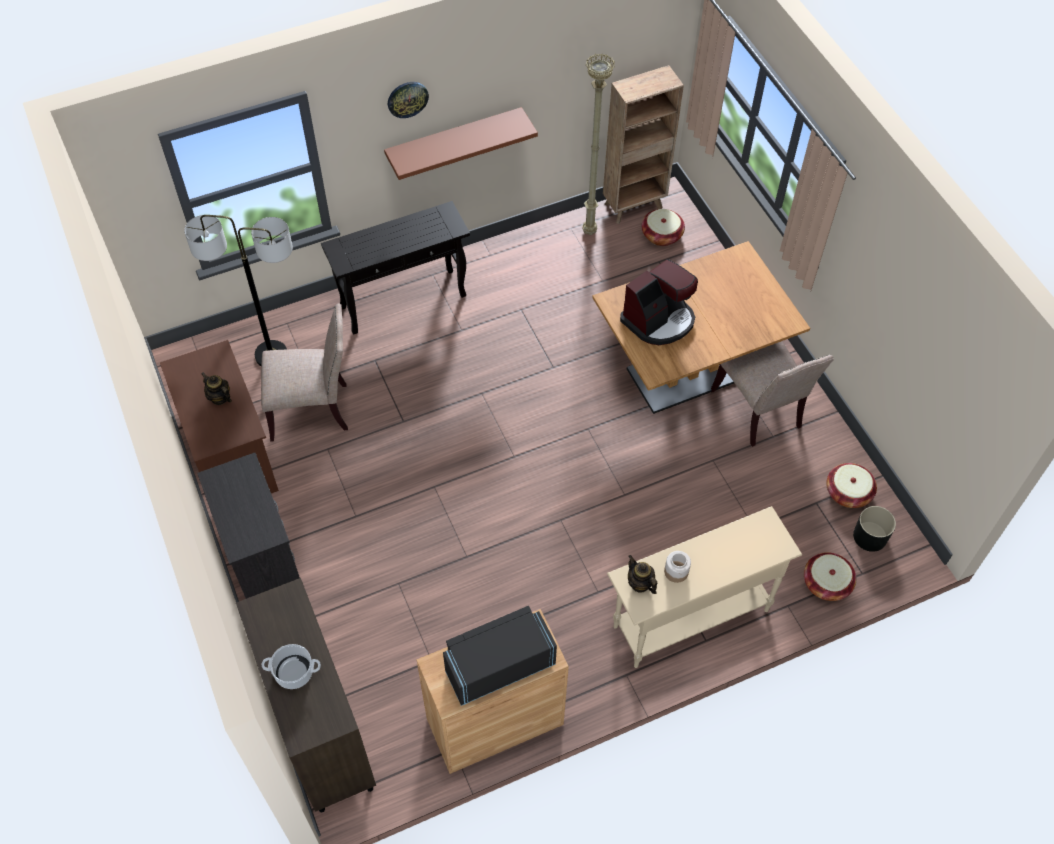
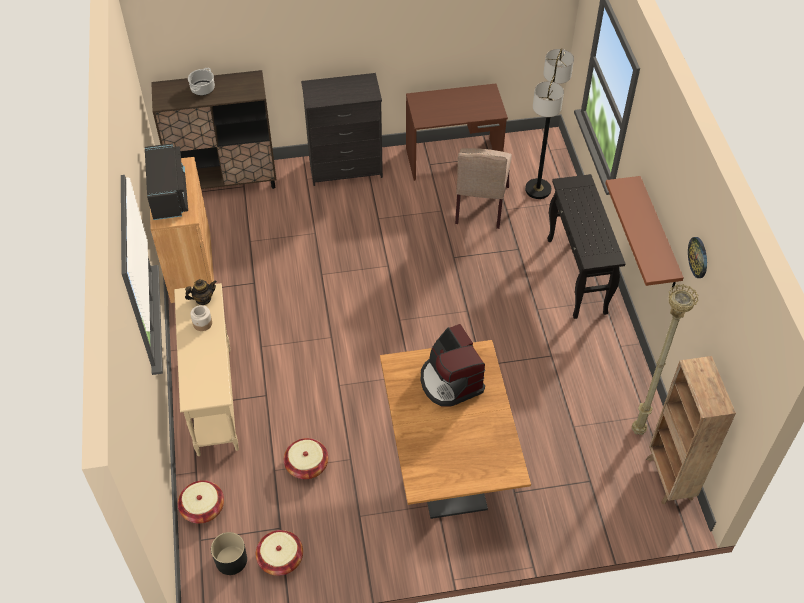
camera: 105 degrees right, 5 degrees down
(219, 397) = (455, 109): teapot -> none
(407, 99) = (657, 158): wall clock -> wall clock (698, 257)
(661, 235) = (624, 493): basket -> basket (306, 465)
(760, 411) = (390, 514): beige chair -> none

